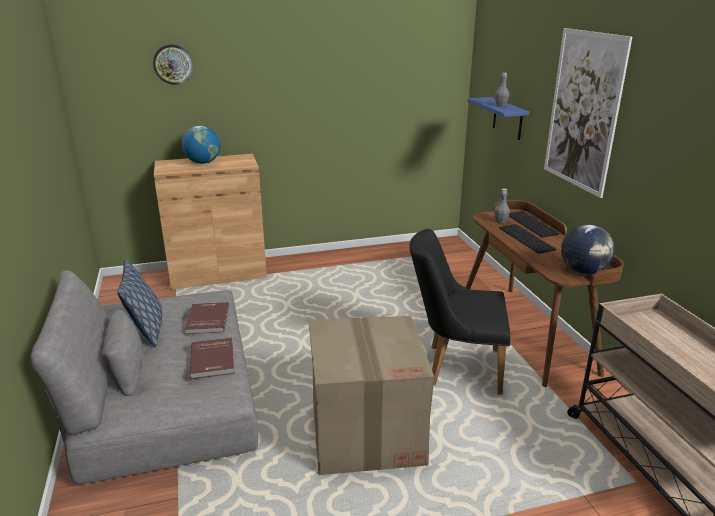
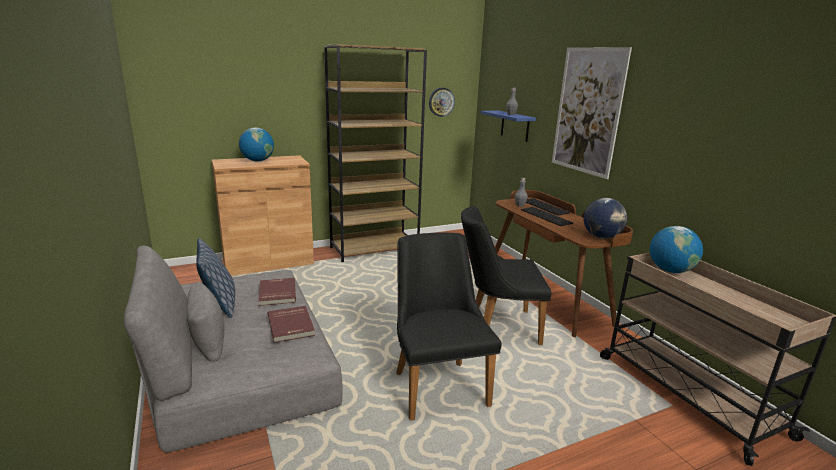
camera: 10 degrees left, 5 degrees down
(173, 64) = (231, 73): wall clock -> wall clock (441, 102)
(339, 260) = (375, 249): none -> brown bookcase
(366, 432) = (436, 383): cardboard box -> black chair
(652, 322) = (670, 270): none -> globe

